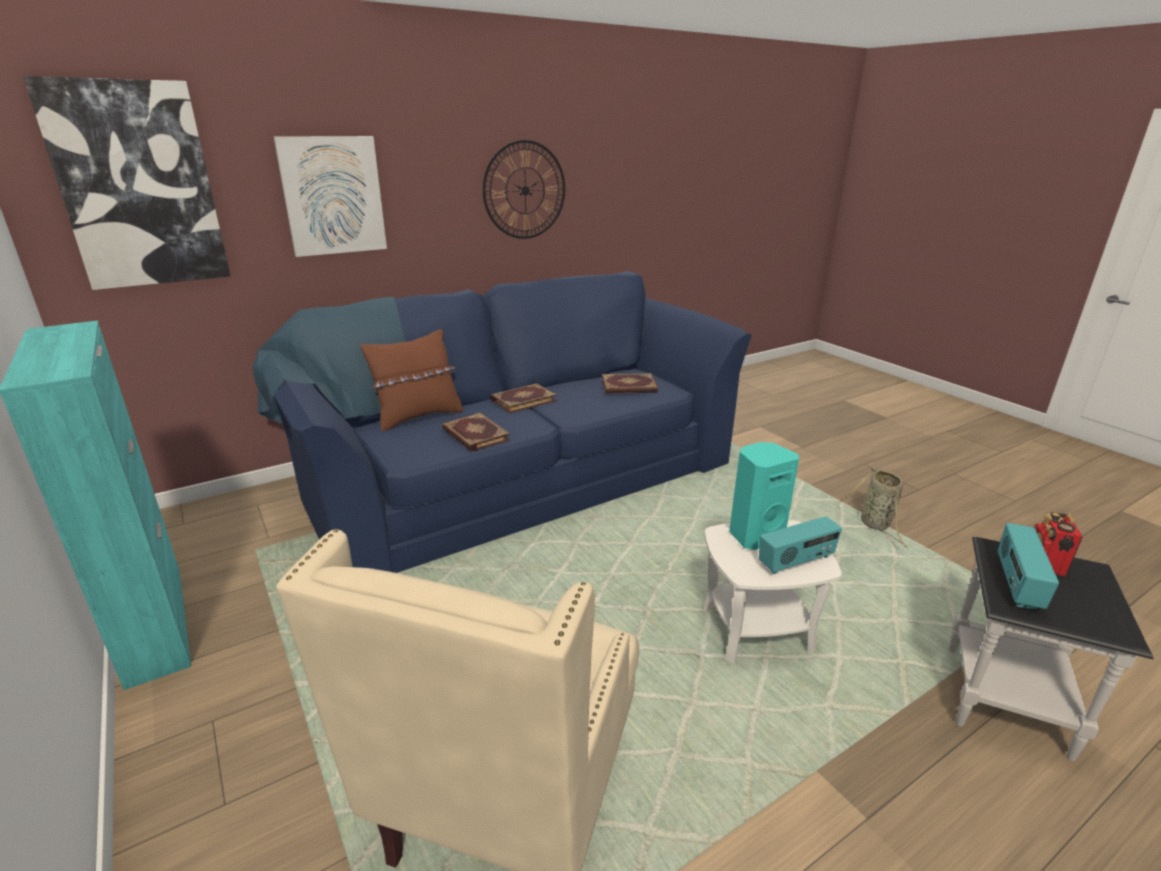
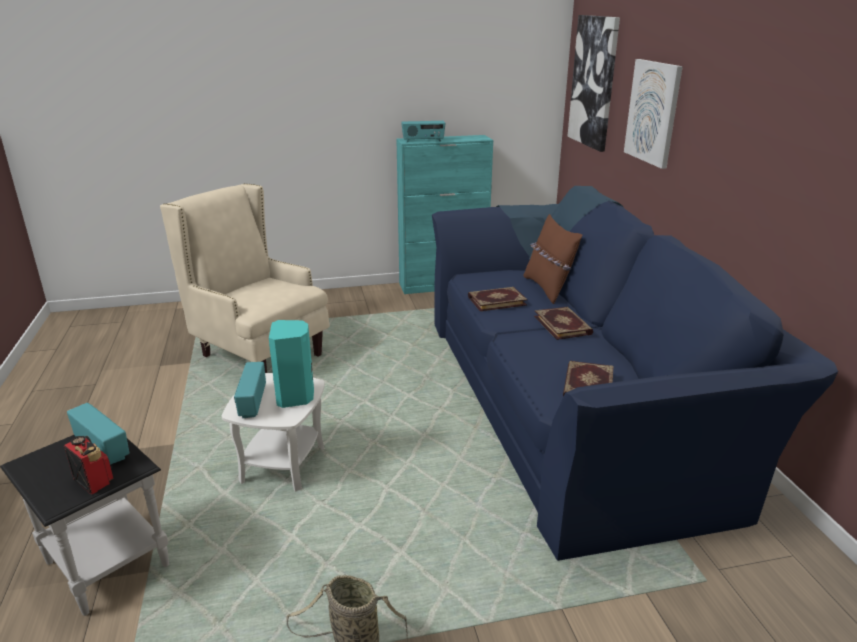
camera: 110 degrees right, 0 degrees up
(70, 361) = (423, 141): none -> radio
(525, 190) = (779, 155): wall clock -> none

